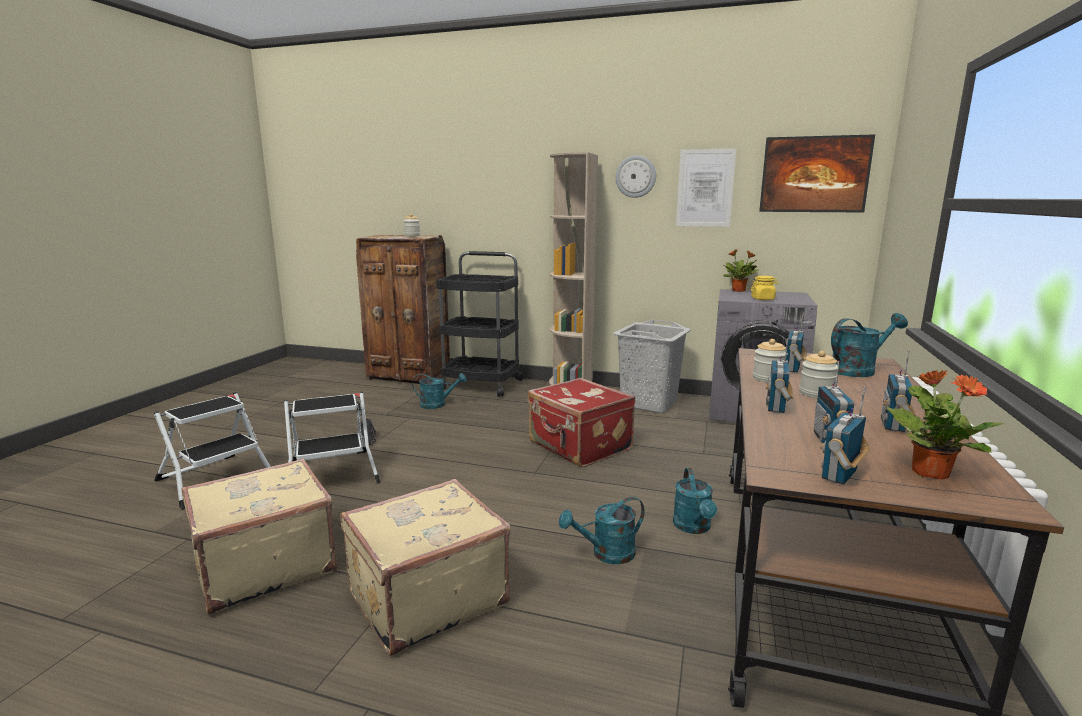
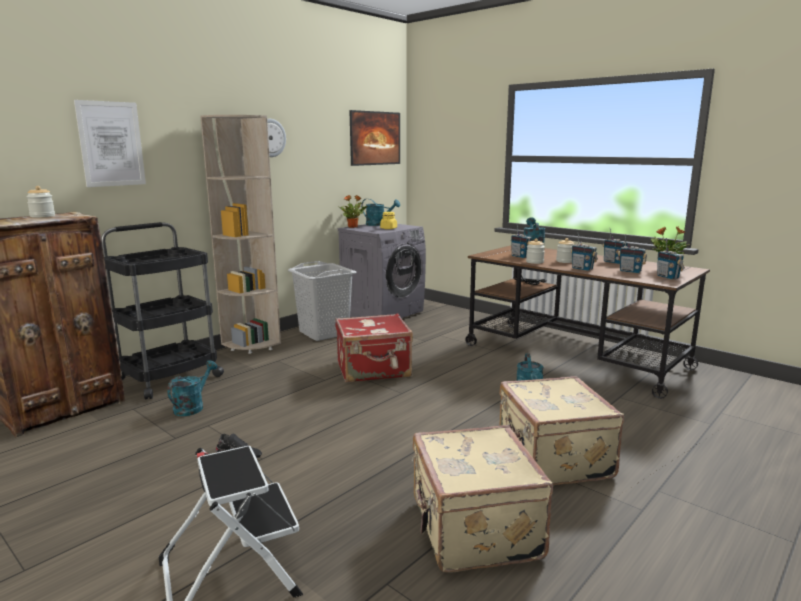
camera: 65 degrees left, 0 degrees up
(332, 473) = (305, 482): step ladder -> none
(694, 528) = (514, 367): turquoise watering can -> turquoise watering can (379, 224)
(705, 188) = (318, 148): picture -> picture (111, 144)

